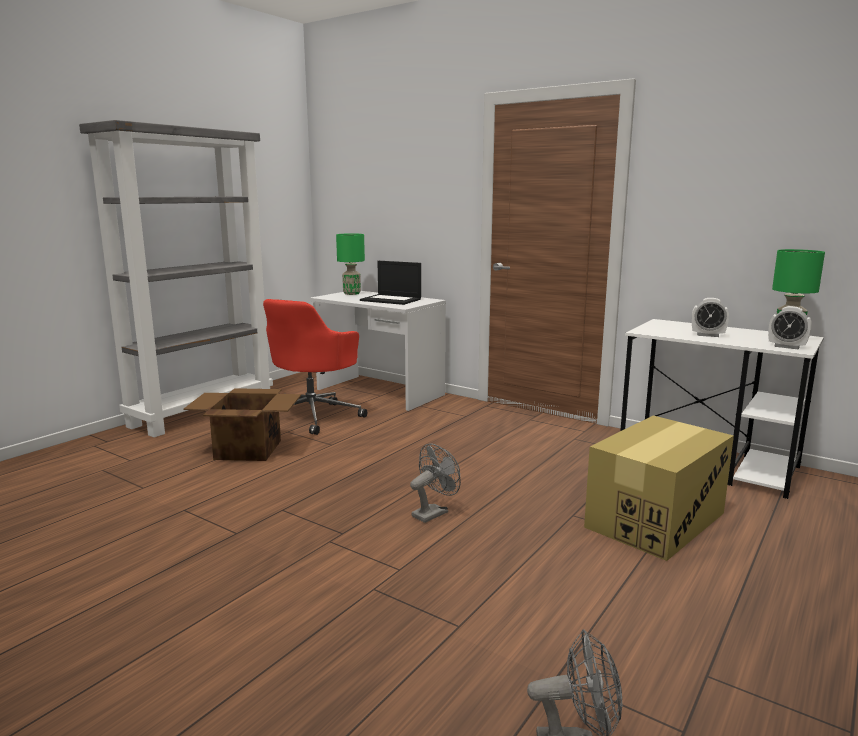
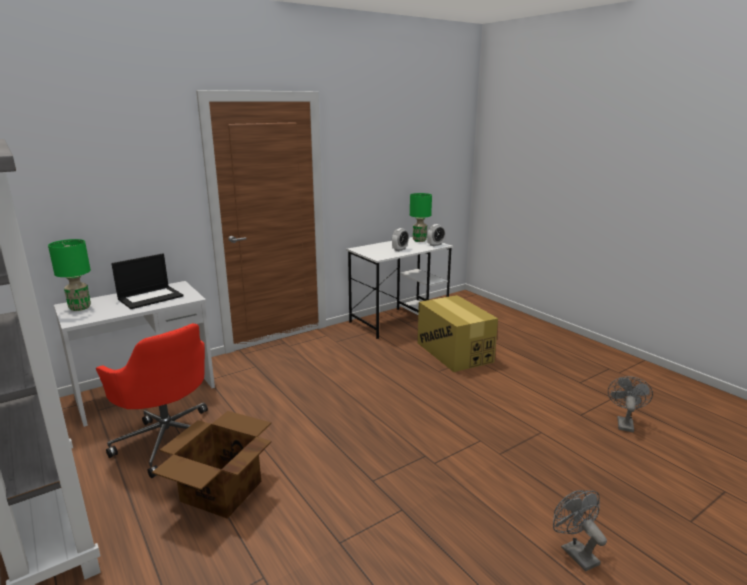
camera: 70 degrees left, 5 degrees up
(433, 512) = (413, 414): grey fan -> grey fan (575, 552)

